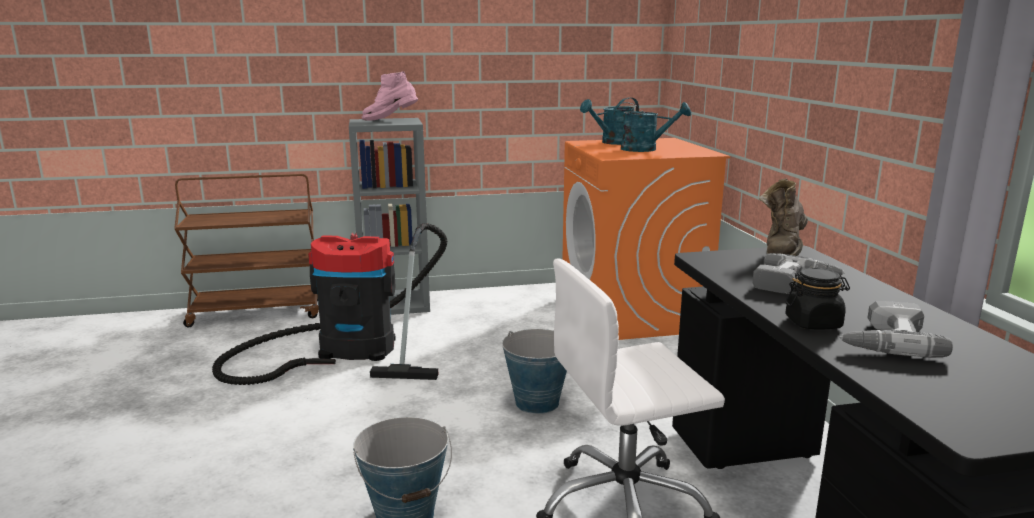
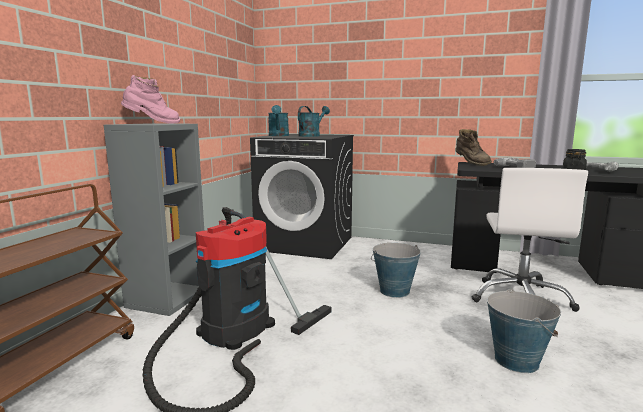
camera: 60 degrees left, 5 degrees down
(390, 120) = (153, 123): pink boot -> pink boot turned 135 degrees counterclockwise
(632, 313) = (306, 243): orange washing machine -> black washing machine

